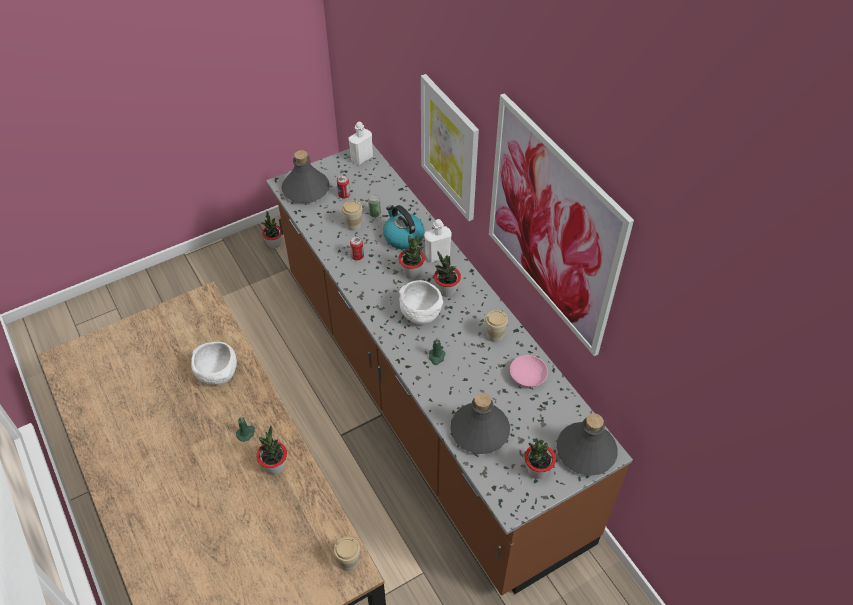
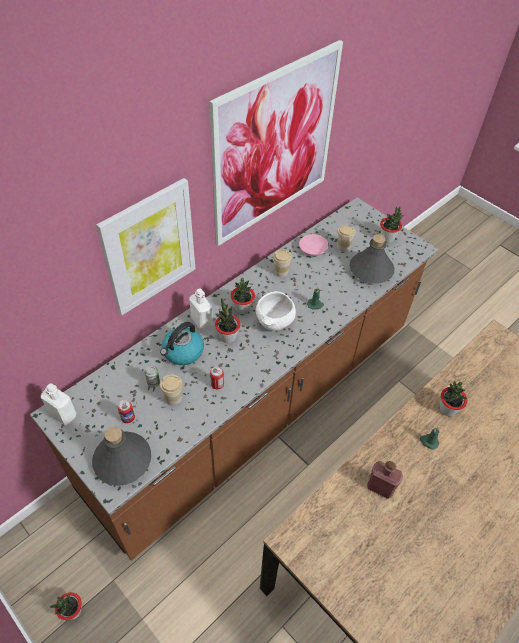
camera: 105 degrees left, 0 degrees up
(219, 375) = (380, 487): white bowl -> red bottle
(349, 561) = (492, 341): cup -> cup (343, 247)
(586, 451) = (361, 216): grey bottle -> none

